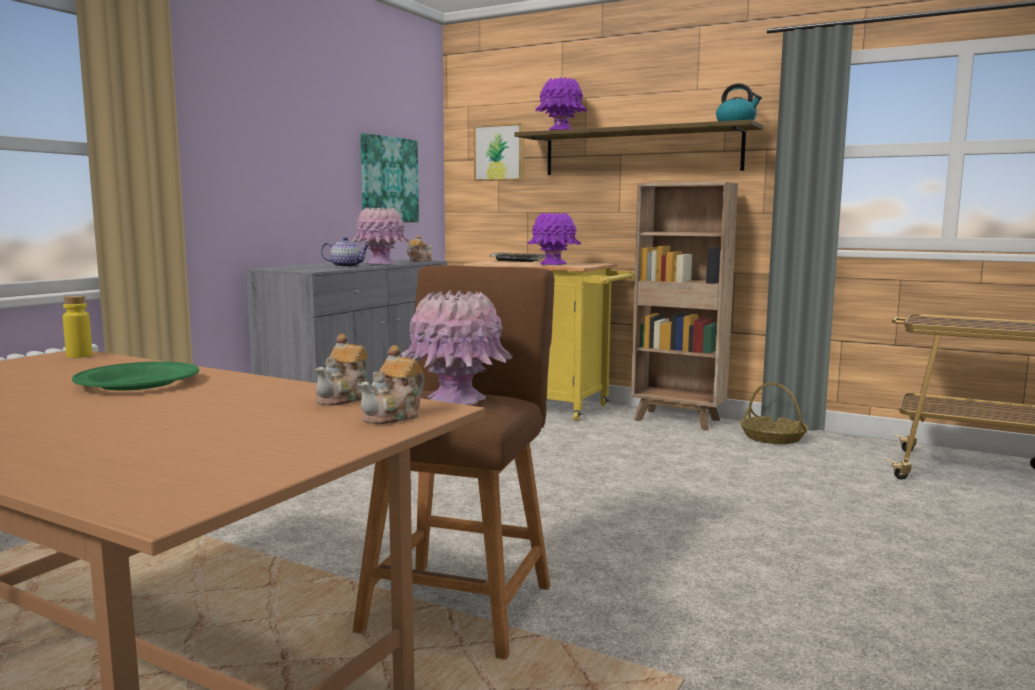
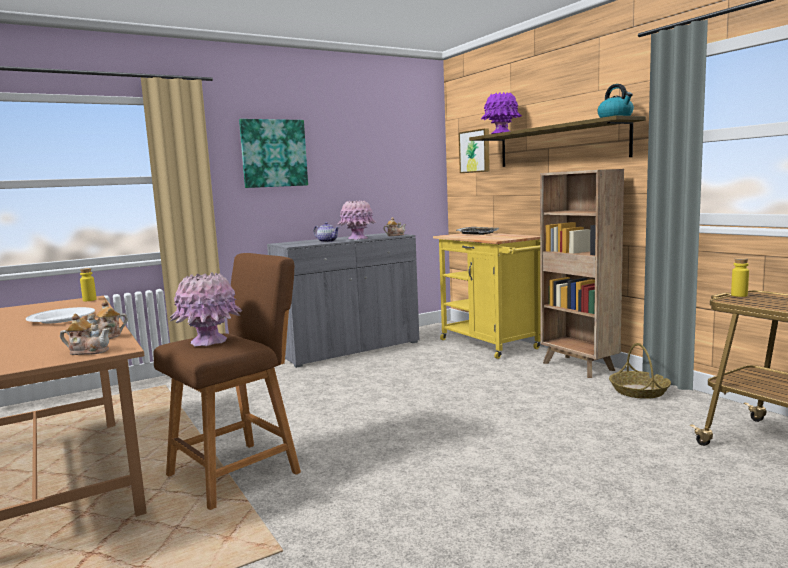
camera: 30 degrees right, 0 degrees up
(137, 383) = (61, 319): green plate -> white plate
(388, 180) = (390, 177): picture -> picture (273, 153)
(394, 416) = (88, 351): teapot -> teapot turned 150 degrees counterclockwise
(553, 264) = (488, 237): purple vase -> none
(918, 318) = (739, 295): none -> yellow bottle

